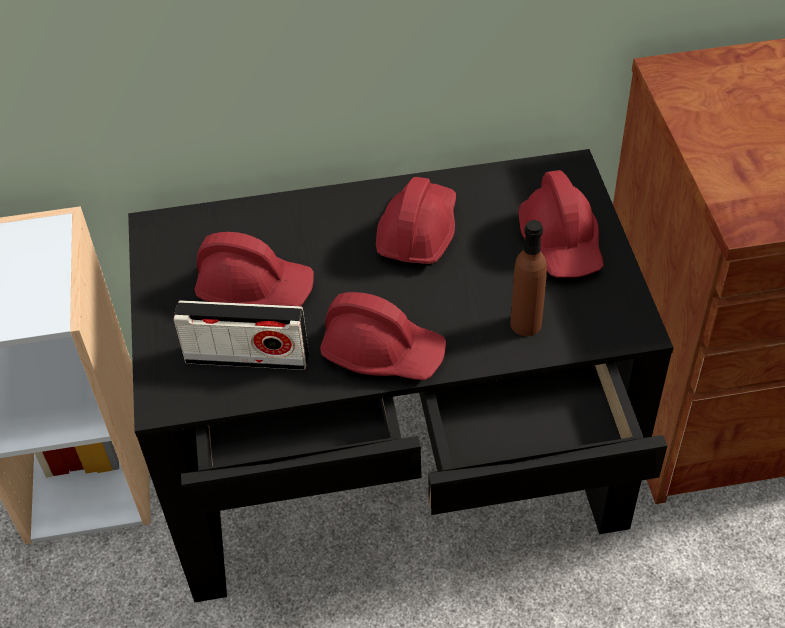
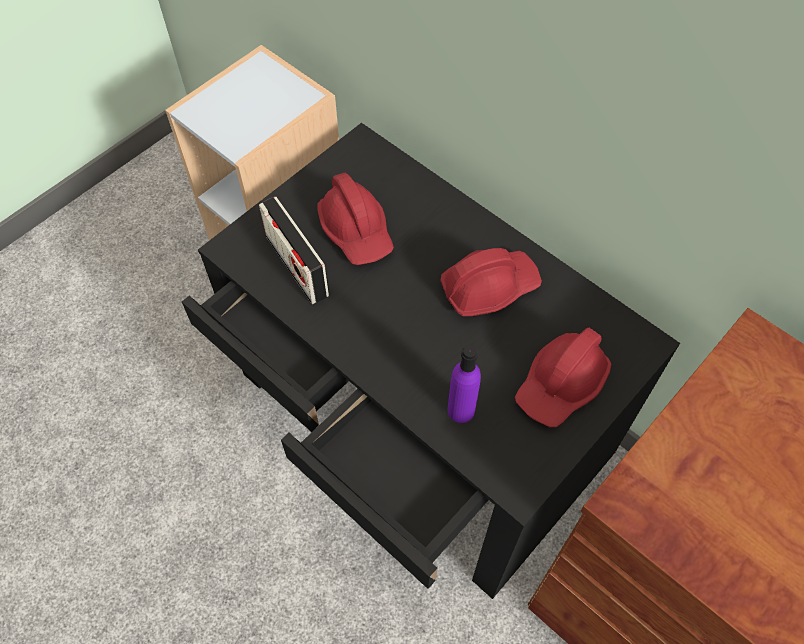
camera: 50 degrees right, 10 degrees up
(383, 352) = (363, 338): red hard hat -> none
(526, 324) = (461, 410): brown bottle -> purple bottle

